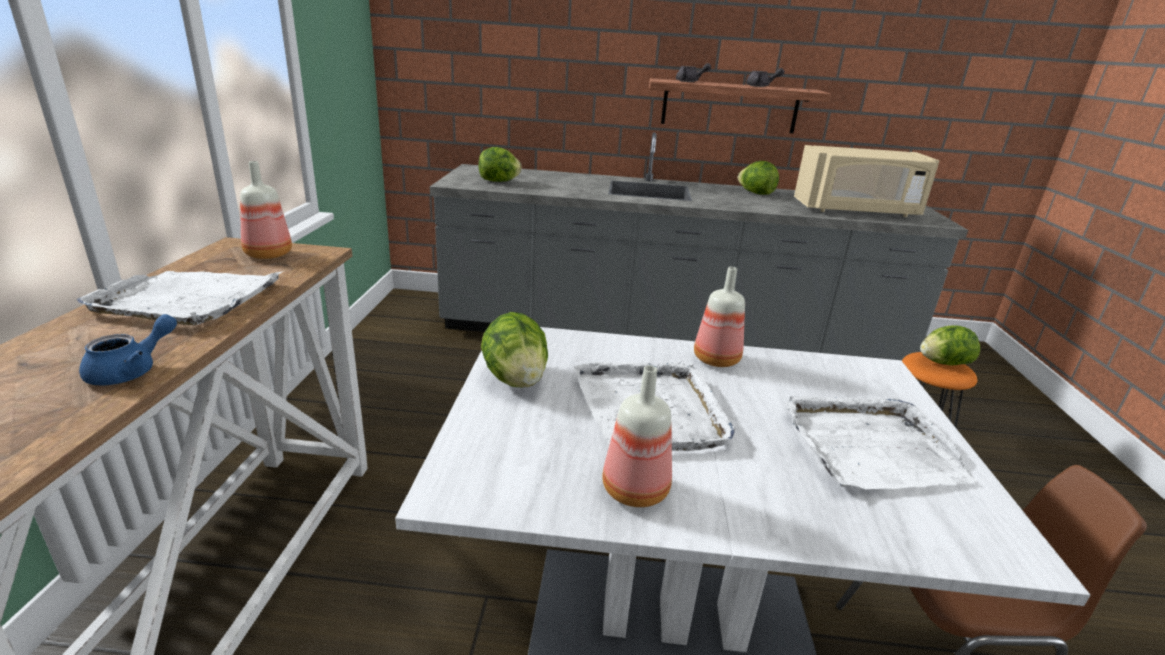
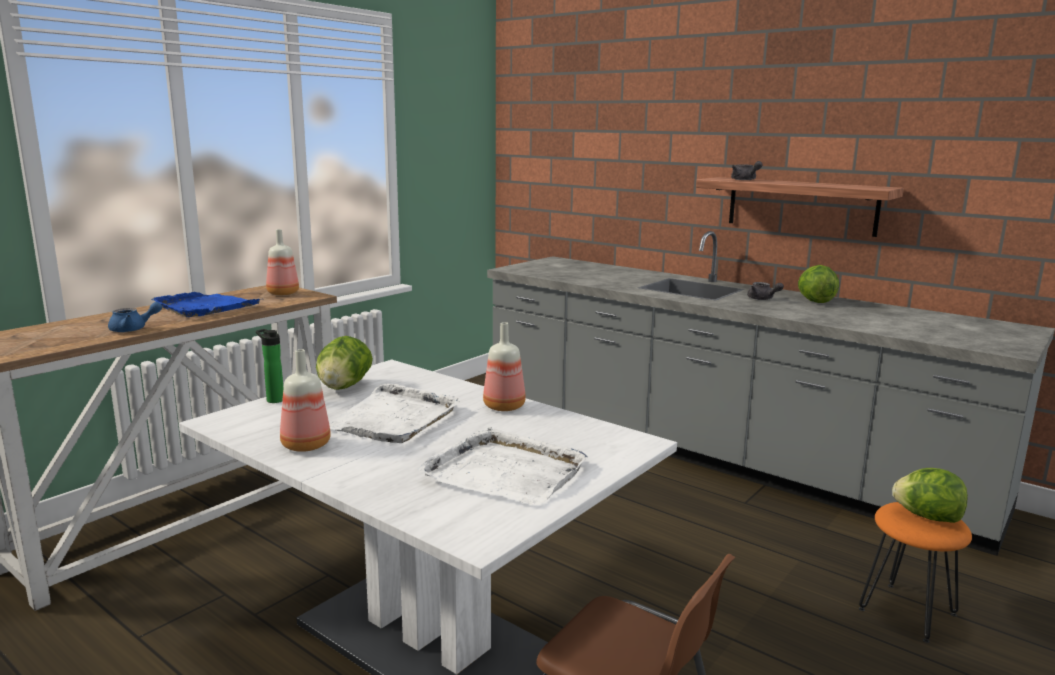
camera: 35 degrees right, 10 degrees down
(188, 299) = (205, 307): white tray -> blue tray
(464, 427) = (273, 400): none -> bottle
(499, 181) = (554, 270): lettuce -> none
(761, 86) = (823, 184): grey teapot -> grey teapot (762, 299)
(857, 211) = (912, 328): beige microwave -> none

